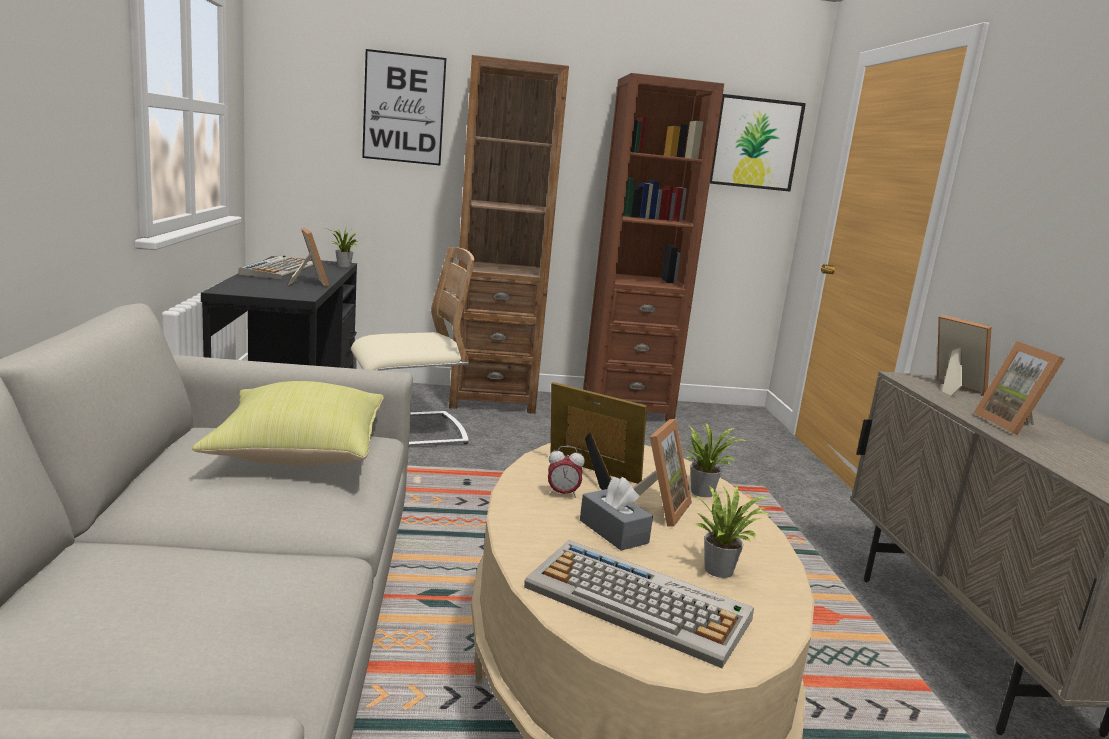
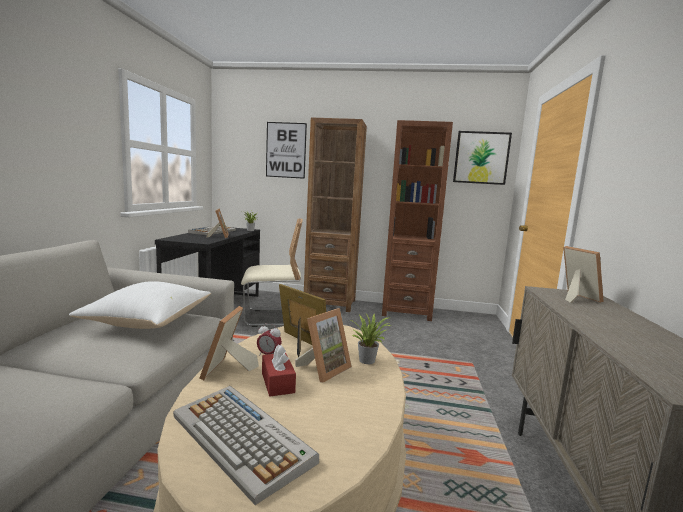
camera: 15 degrees right, 5 degrees down
(298, 453) = (148, 322): yellow pillow -> white pillow
(613, 531) = (277, 382): grey tissue box -> red tissue box
(720, 569) = (331, 417): potted plant -> none
(1013, 425) = (608, 324): picture frame -> picture frame (228, 370)

